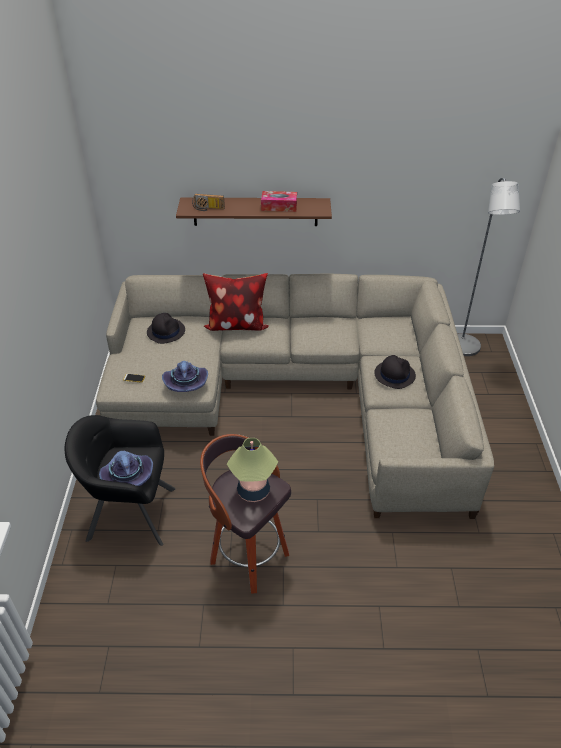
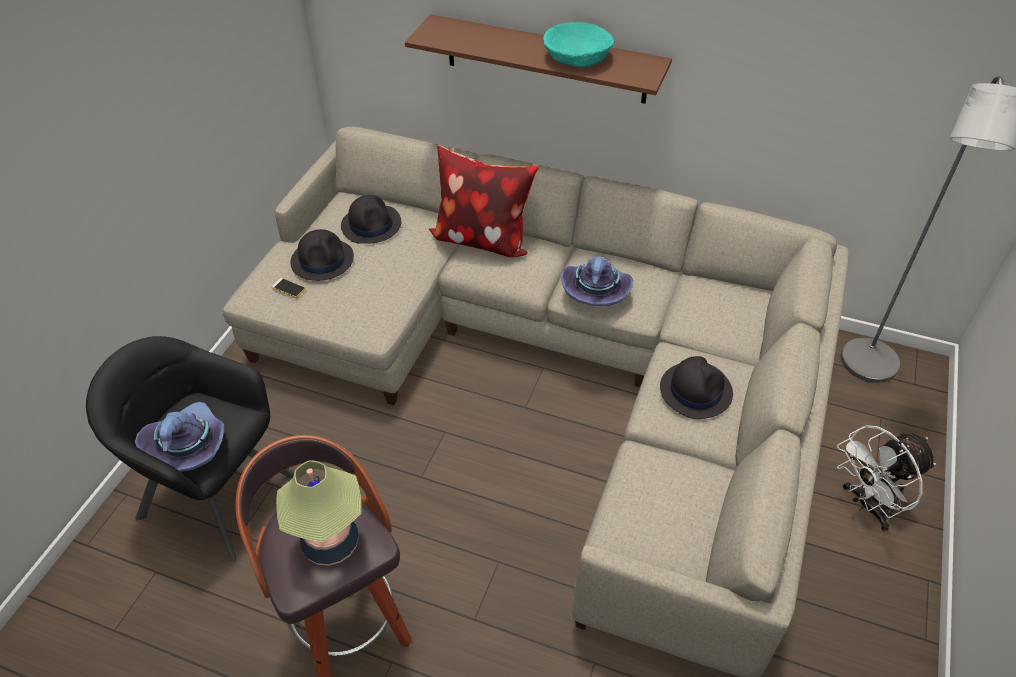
camera: 20 degrees right, 5 degrees up
(147, 357) = (323, 260): none -> black hat
(186, 382) = (357, 314): purple hat -> purple hat (595, 290)
(208, 208) = (460, 40): radio -> none
(279, 206) = (576, 57): tissue box -> turquoise bowl
(493, 417) = (867, 506): none -> white fan

